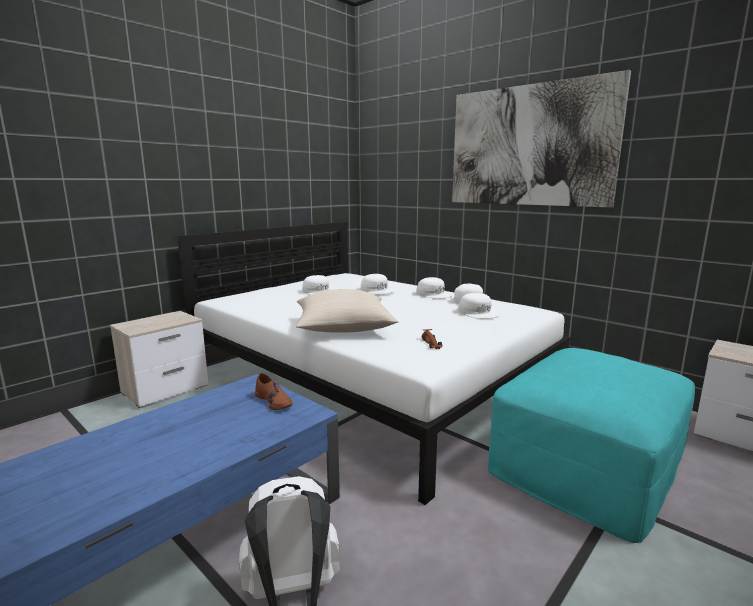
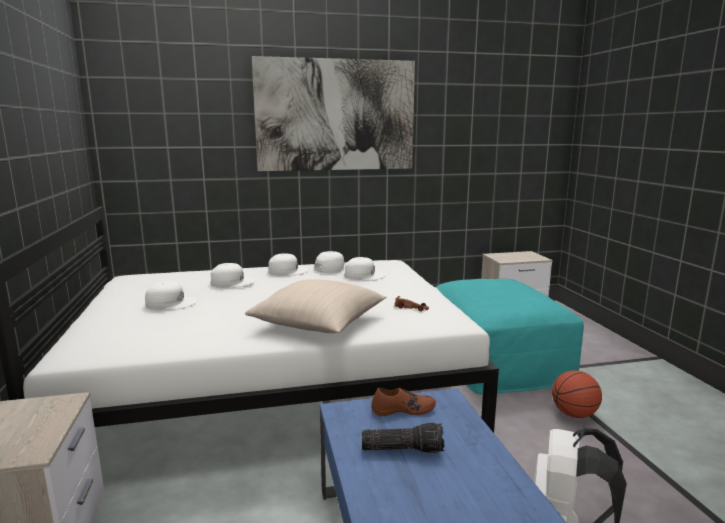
camera: 55 degrees left, 0 degrees up
(214, 416) = (403, 448): none -> flashlight
(548, 557) = (574, 414): none -> basketball

